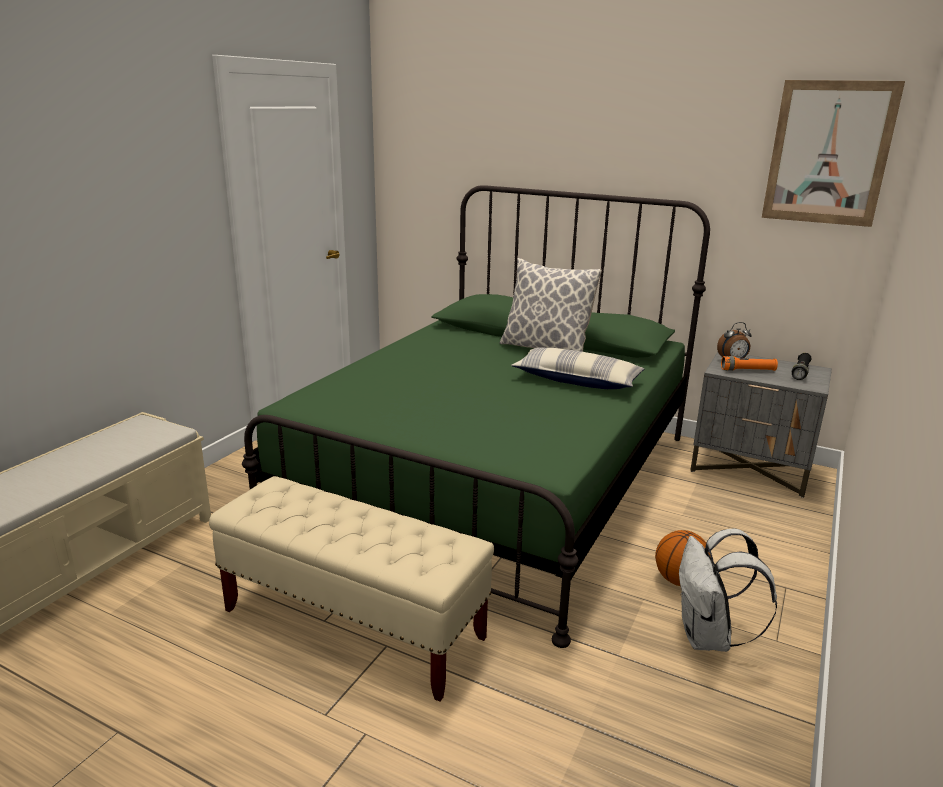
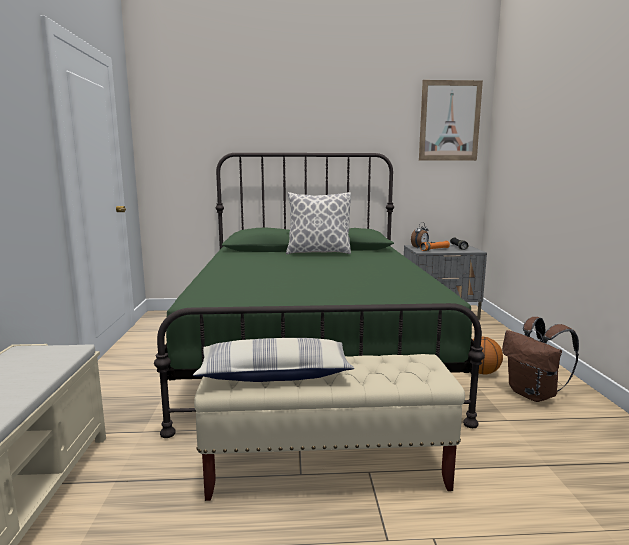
camera: 30 degrees left, 10 degrees down
(577, 380) = (367, 261): pillow -> pillow (274, 374)
(708, 638) = (534, 394): white backpack -> brown backpack

